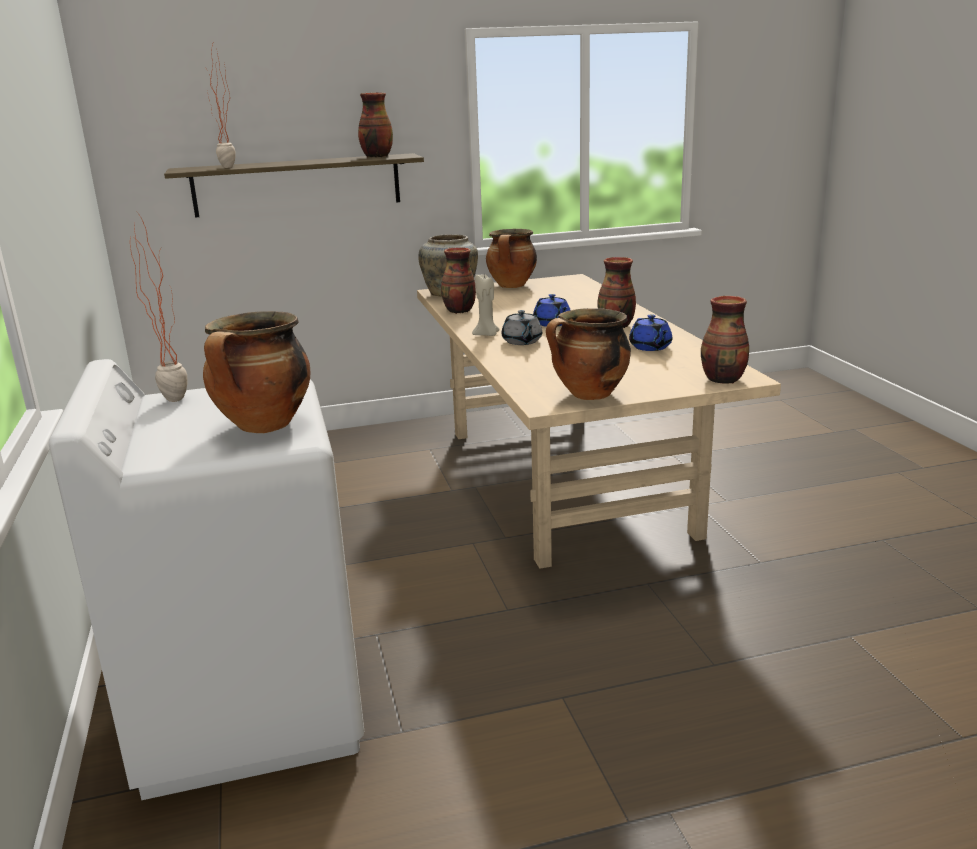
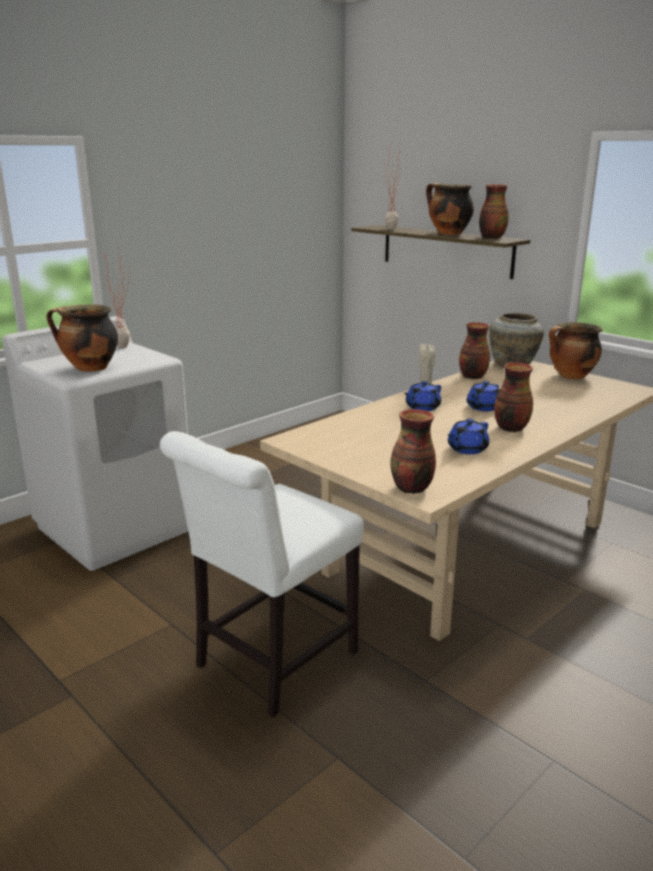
camera: 60 degrees right, 0 degrees up
(522, 342) = (422, 408): grey teapot -> blue teapot
(589, 395) = (321, 448): cooking pot -> cooking pot (448, 234)
(687, 640) = (270, 663): none -> white chair

